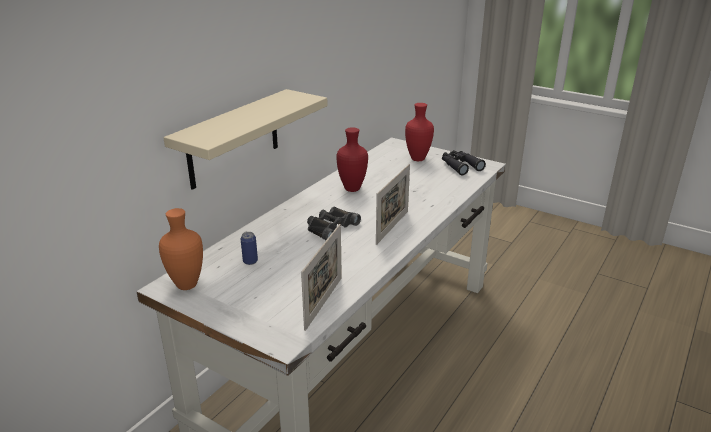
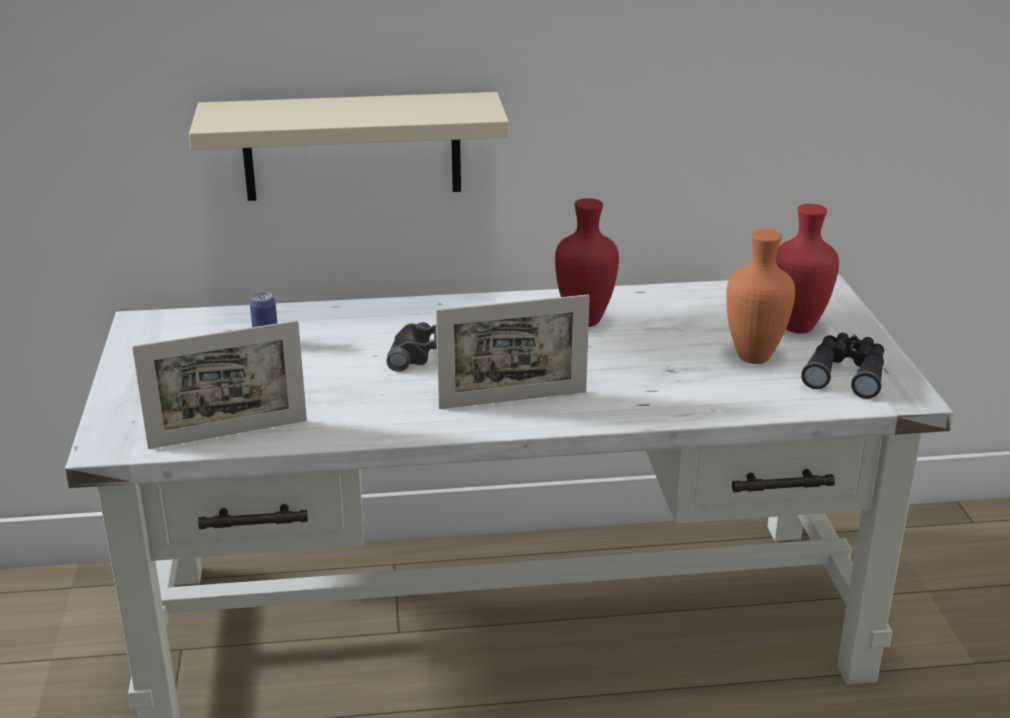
camera: 50 degrees right, 0 degrees up
(188, 284) = (163, 332): orange vase -> orange vase (756, 358)

